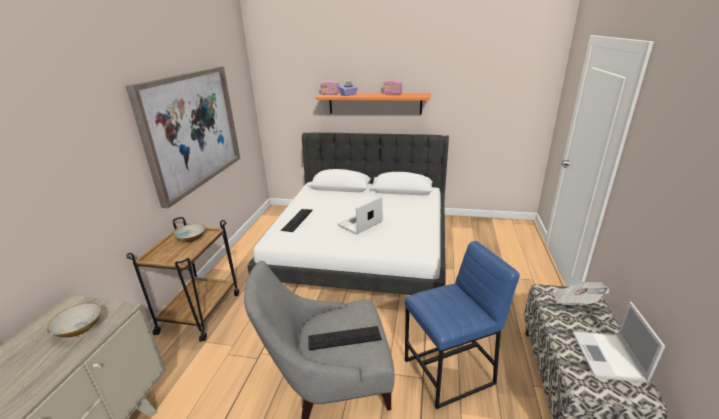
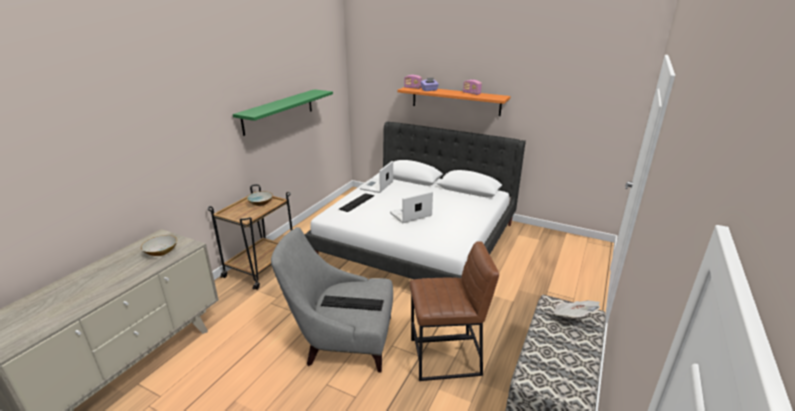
camera: 15 degrees right, 0 degrees up
(192, 130) = (279, 111): picture -> green shelf
(450, 371) = (446, 356): blue chair -> brown chair
(608, 357) = (569, 365): laptop -> laptop (376, 186)

